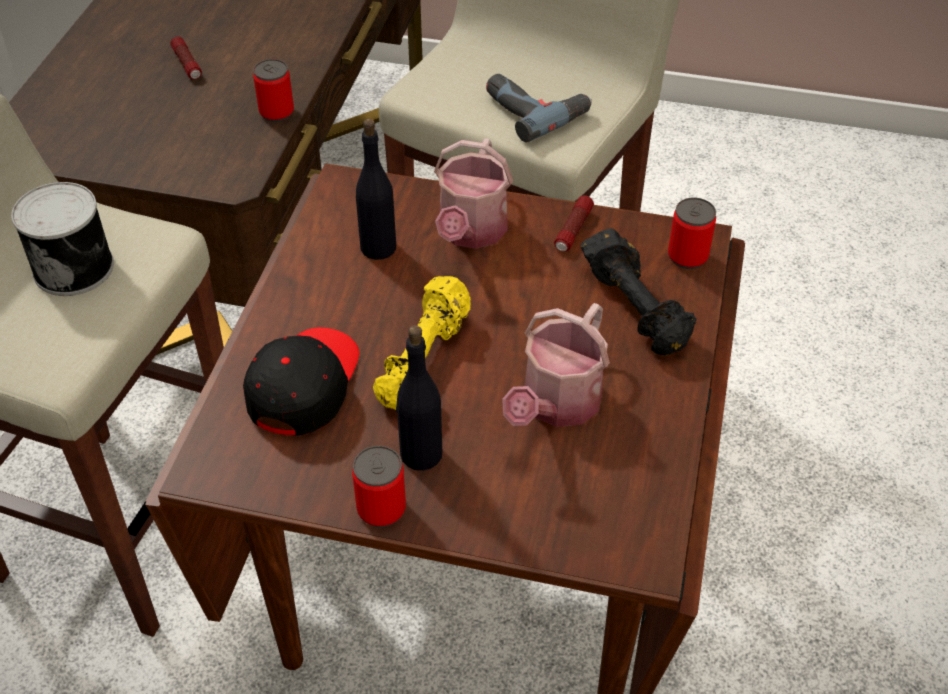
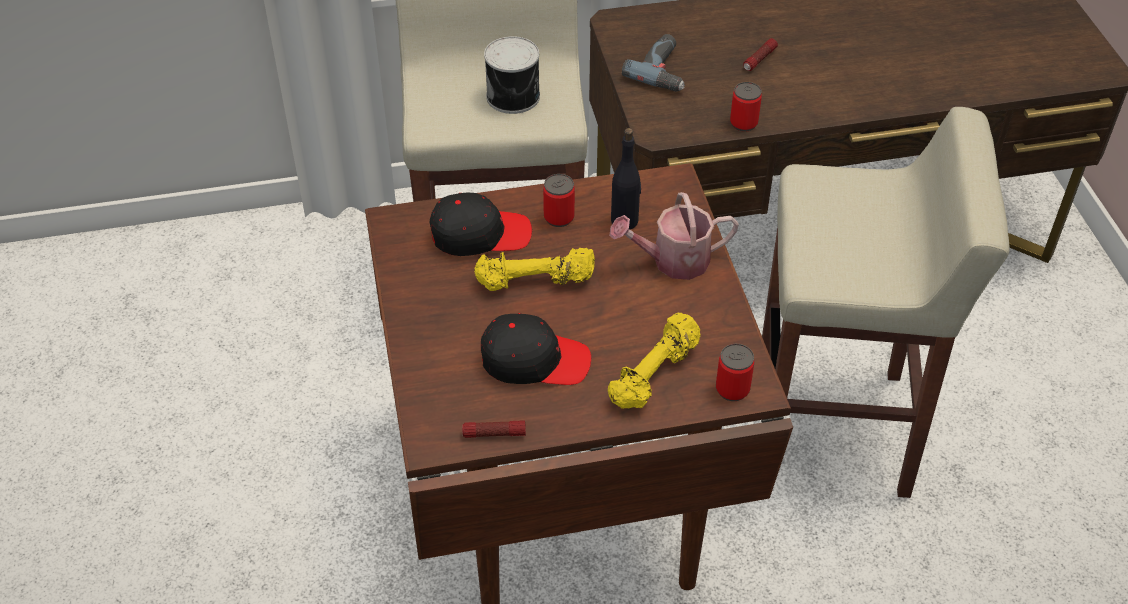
camera: 65 degrees right, 0 degrees up
(381, 509) = (403, 306): can -> can (559, 217)
(420, 454) = (455, 308): black bottle -> none
(535, 109) = (840, 249): power drill -> power drill (665, 70)
(556, 405) = (534, 360): watering can -> black cap
(573, 230) = (715, 315): flashlight -> flashlight (494, 434)
(636, 308) = (655, 375): black dumbbell -> yellow dumbbell

